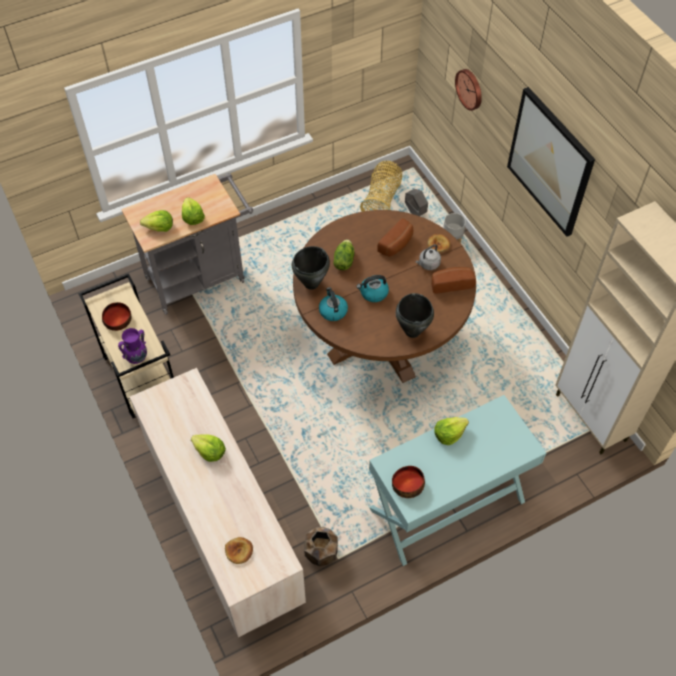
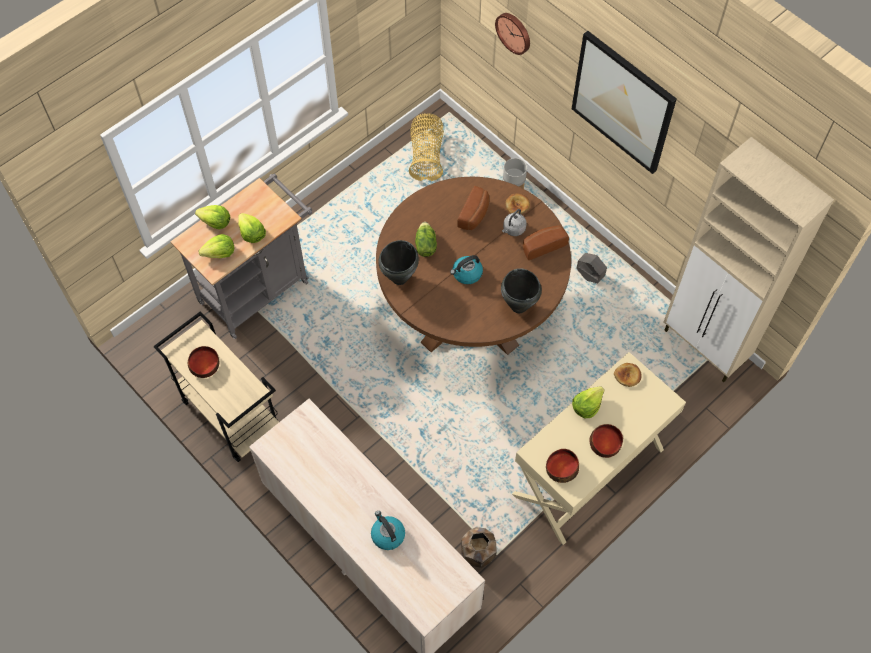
camera: 15 degrees left, 5 degrees up
(137, 358) = (240, 402): purple vase -> none
(210, 452) = (353, 484): lettuce -> lettuce (215, 222)
(239, 551) = (416, 578): bread -> bread (627, 375)
(333, 311) = (431, 303): kettle -> kettle (387, 535)
(415, 212) = (466, 162): grey planter -> grey planter (589, 276)
(447, 505) = (588, 472): turquoise console table -> beige console table
(456, 472) = (605, 444): none -> bowl

